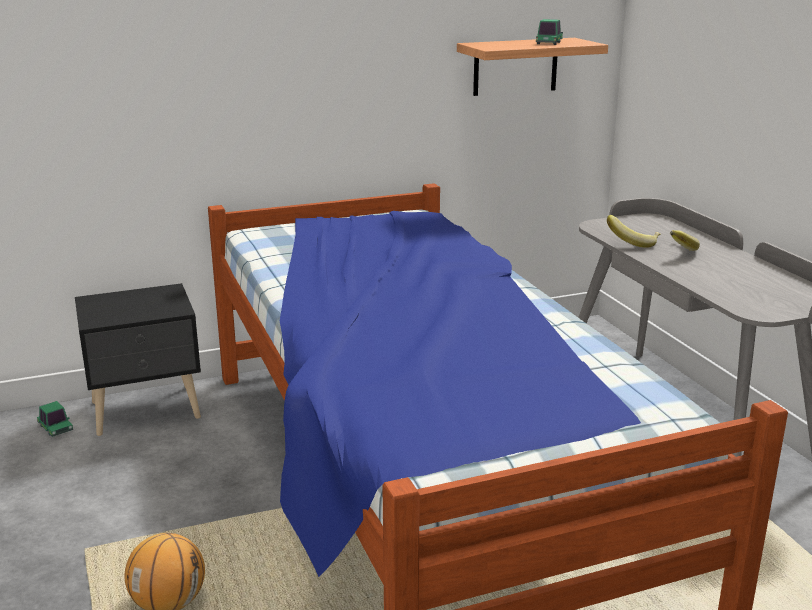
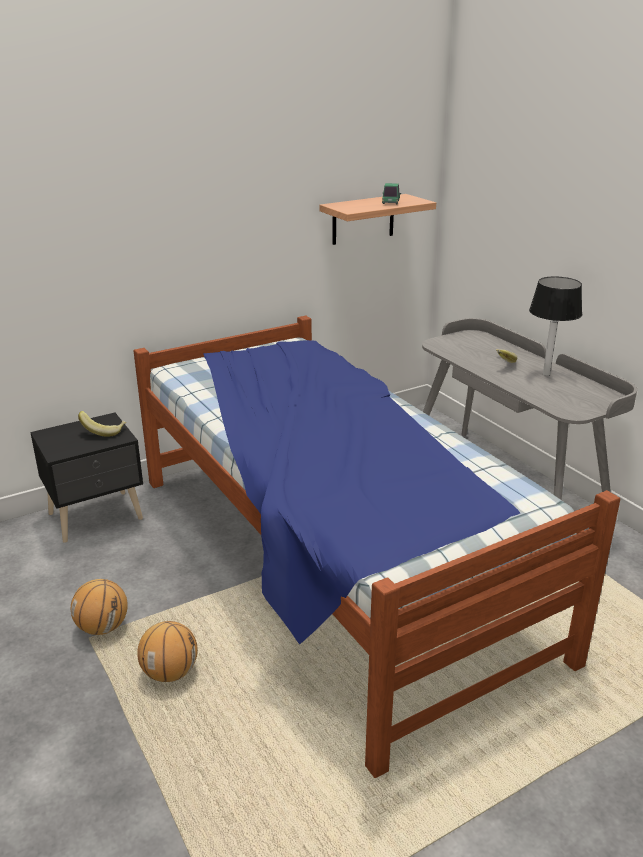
camera: 10 degrees left, 5 degrees up
(55, 428) = (26, 539): toy car -> none
(107, 538) = (103, 627): none -> basketball
(633, 243) = (467, 358): banana -> banana (104, 431)
(737, 266) = (546, 374): none -> table lamp

